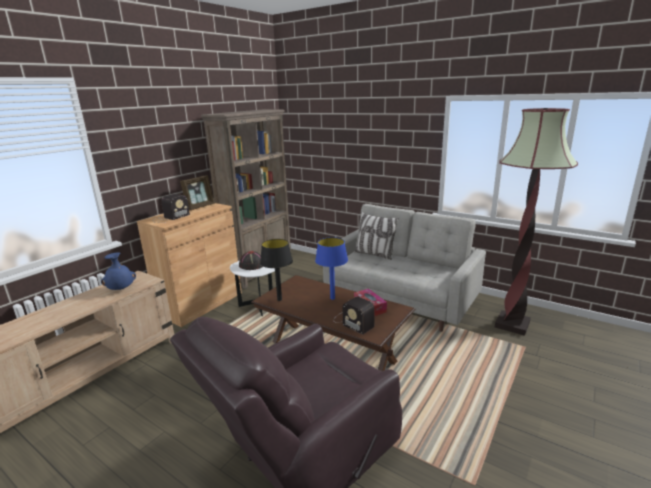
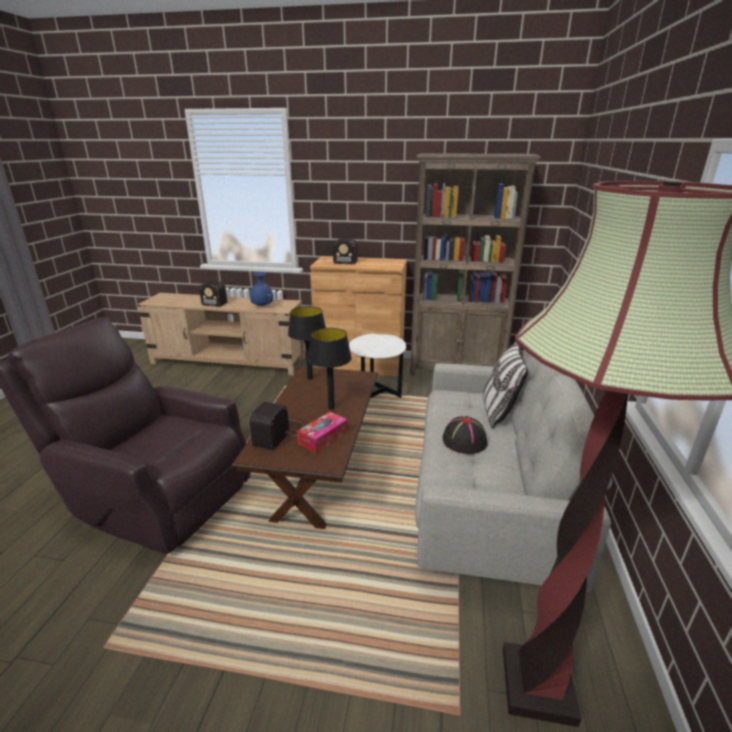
camera: 65 degrees right, 5 degrees up
(50, 318) = (208, 302): none -> radio
(200, 207) = (384, 261): picture frame -> none
(251, 265) = (376, 343): black hat -> black hat (464, 440)
(332, 298) = (331, 407): blue table lamp -> black table lamp

